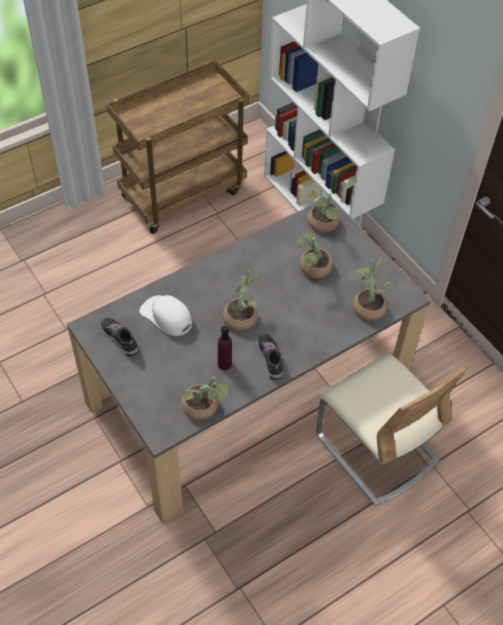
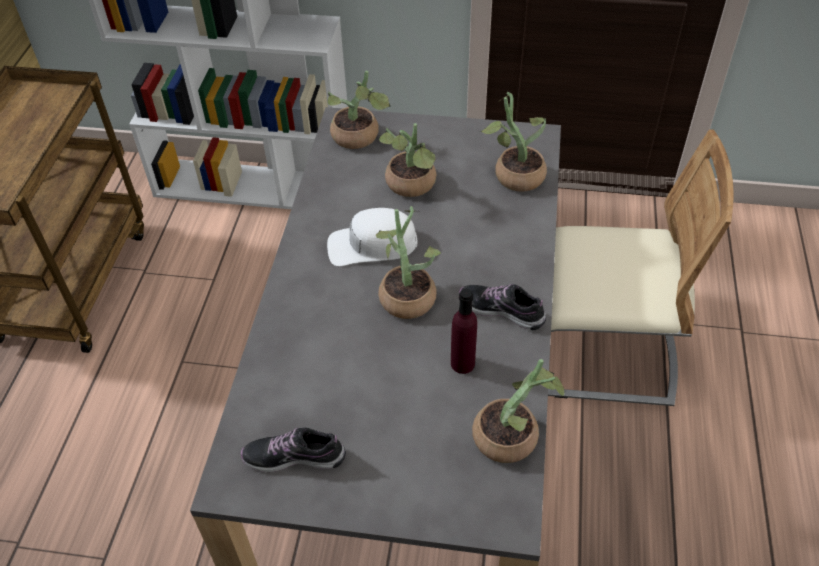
camera: 45 degrees left, 5 degrees down
(166, 316) = (318, 375): white cap -> white cap (372, 245)

